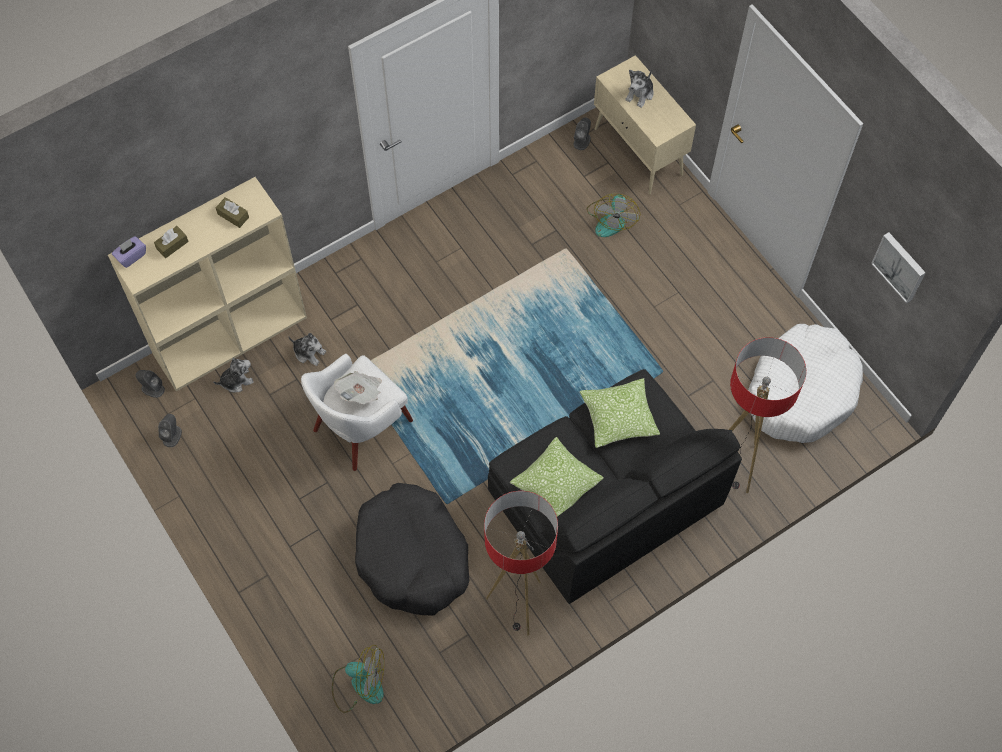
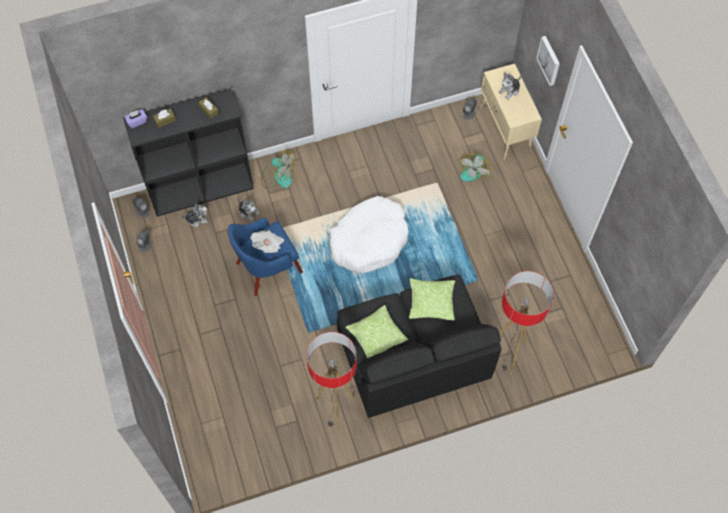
camera: 15 degrees right, 0 degrees up
(231, 335) = (202, 188): beige bookcase -> black bookcase
(359, 684) = (217, 434): fan -> fan (278, 176)
(360, 427) = (267, 268): white armchair -> blue armchair
(412, 556) = (276, 360): black dog bed -> none
(801, 391) = (568, 315): white dog bed -> white dog bed (369, 240)
(900, 266) = (642, 245): picture -> picture (549, 60)

